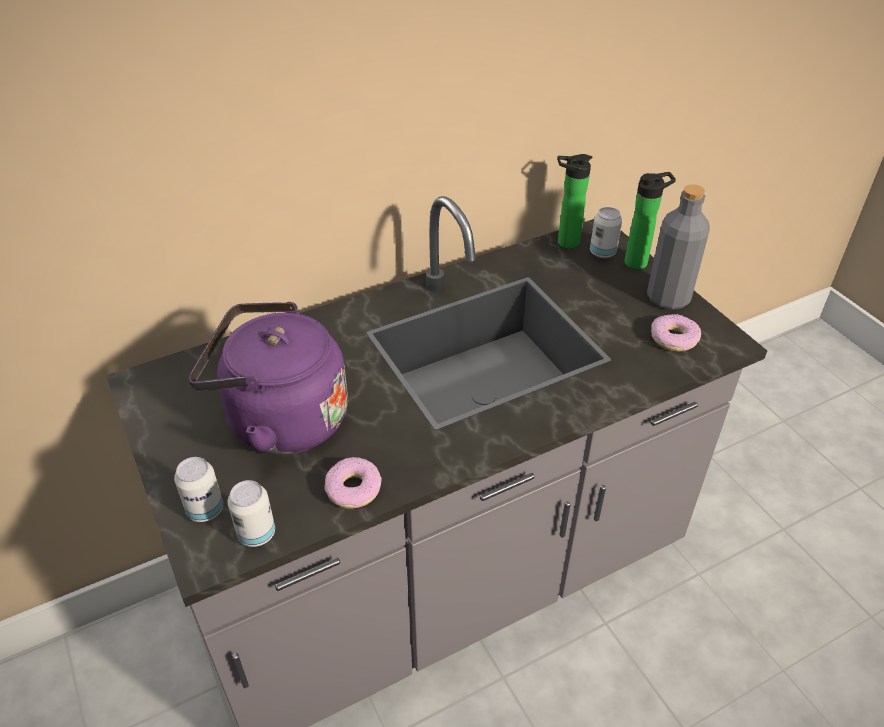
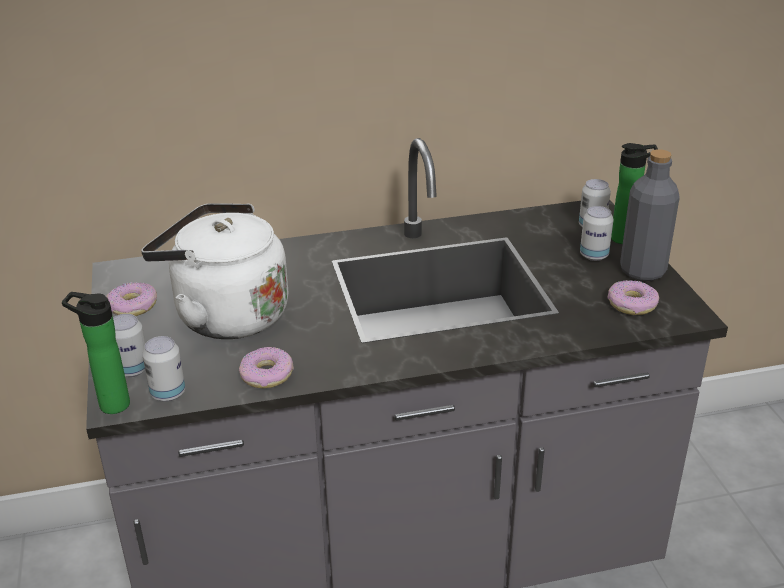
camera: 15 degrees right, 10 degrees down
(174, 426) = (133, 306): none -> donut
(280, 420) = (225, 315): purple kettle -> white kettle
(564, 243) = (557, 214): bottle -> bottle (110, 404)
(617, 286) = (594, 255): none -> can

